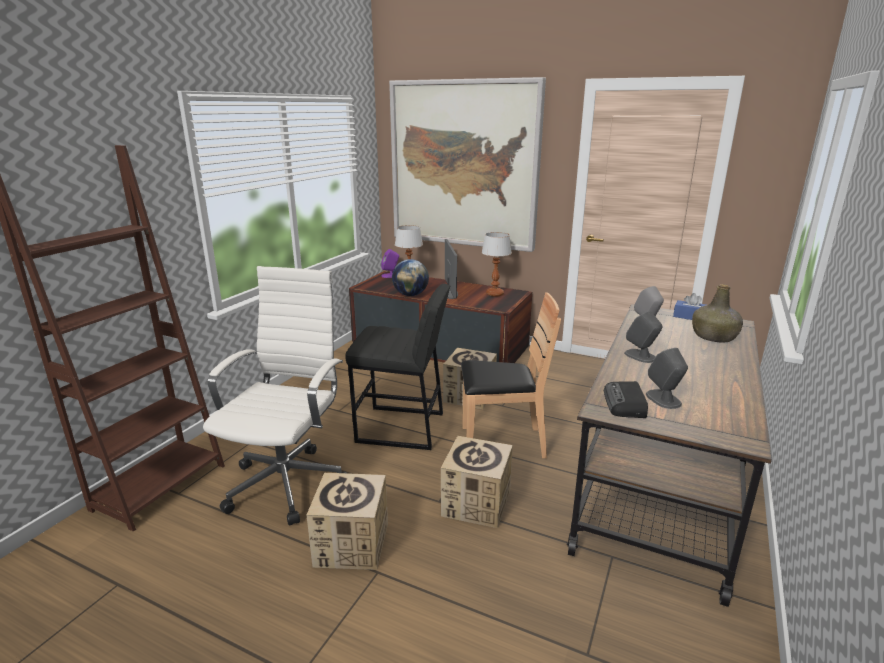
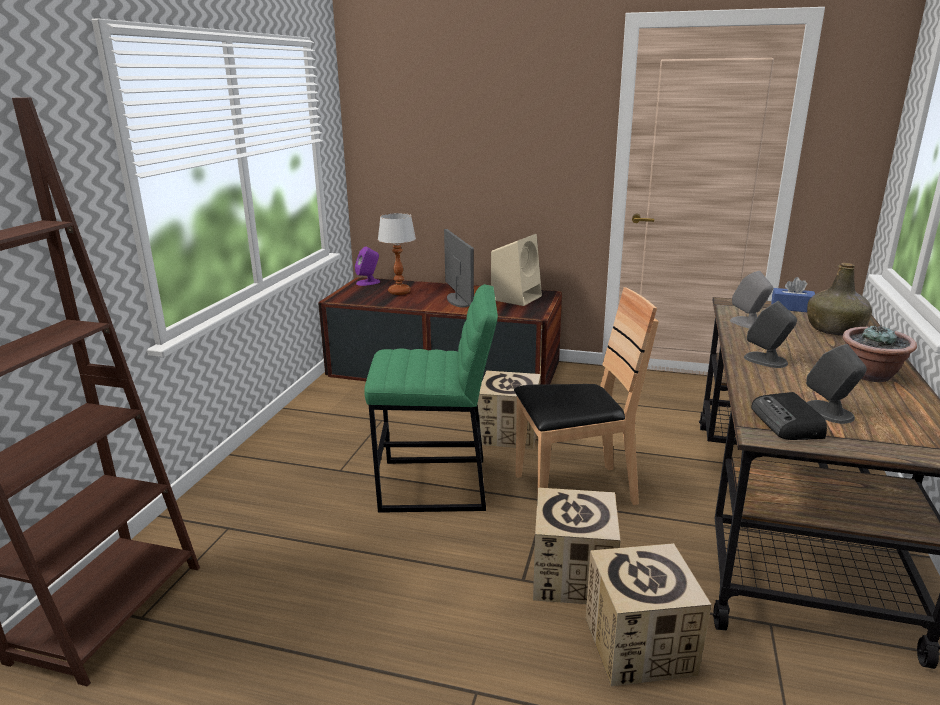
camera: 10 degrees left, 0 degrees up
(288, 481) = (303, 578): white office chair -> none
(352, 544) = (426, 658): cardboard box -> cardboard box (639, 646)
(403, 428) = (437, 484): black chair -> green chair
(410, 295) = (407, 306): globe -> none
(464, 165) = (465, 130): picture -> none
(494, 294) = (516, 297): table lamp -> beige speaker
(718, 375) = (871, 375): none -> potted plant

